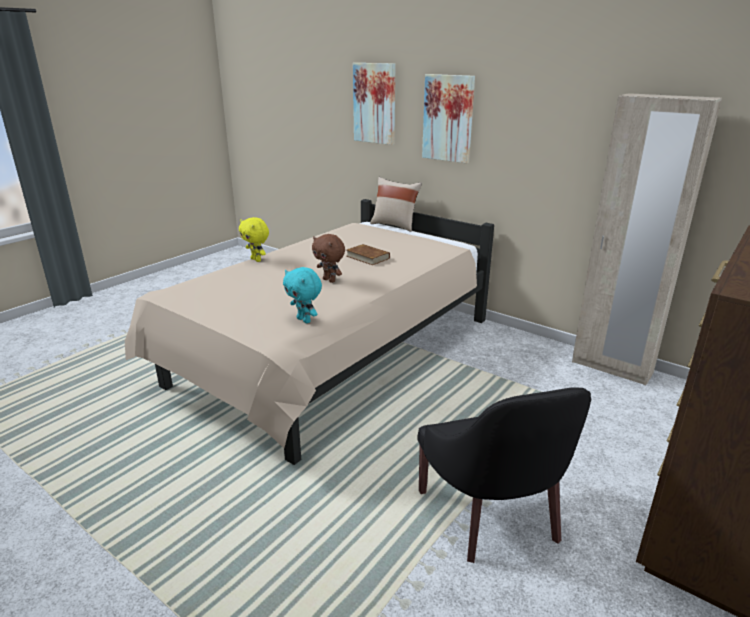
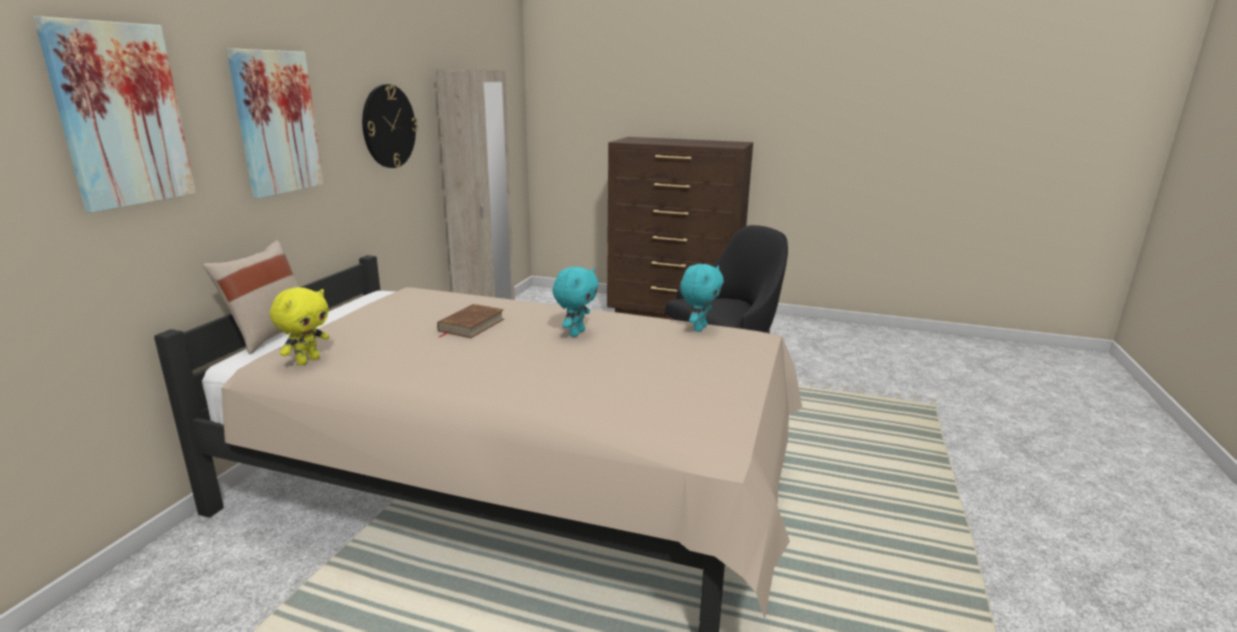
camera: 110 degrees left, 5 degrees down
(257, 260) = (513, 401): yellow plush toy -> yellow plush toy (307, 361)
(330, 280) = (576, 333): brown plush toy -> turquoise plush toy
(550, 138) = (388, 126): none -> wall clock

